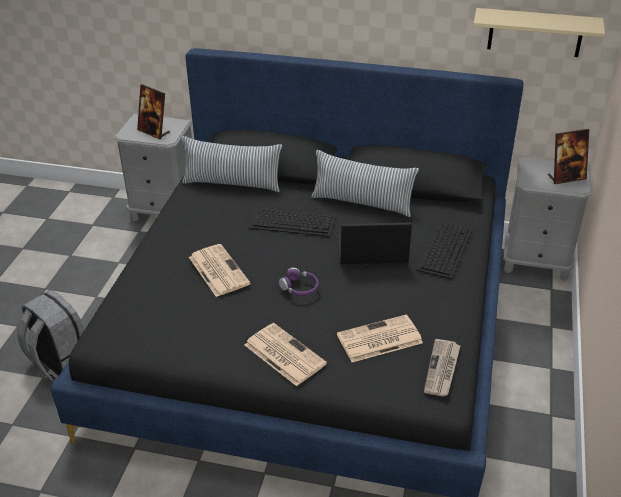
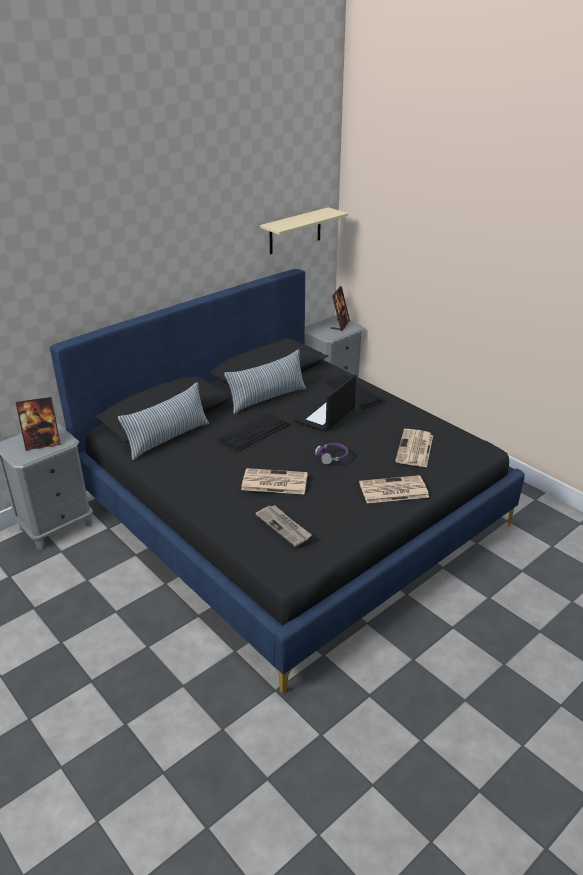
camera: 55 degrees left, 5 degrees down
(60, 362) = (176, 666): grey backpack -> none
(442, 369) = (461, 439): newspaper -> newspaper (284, 526)

